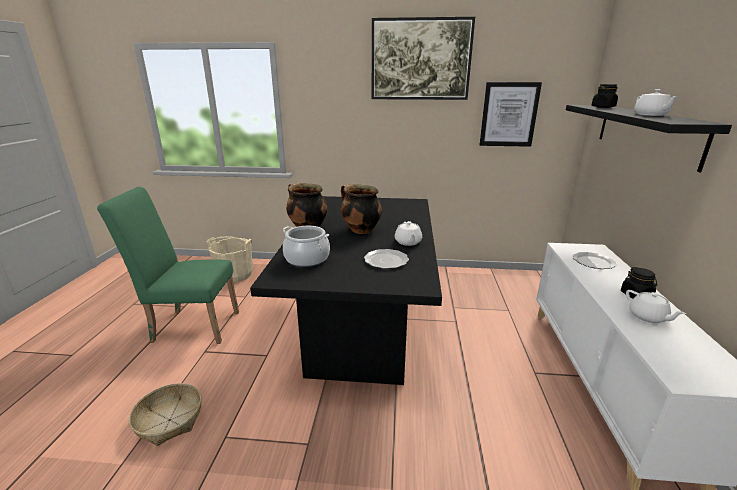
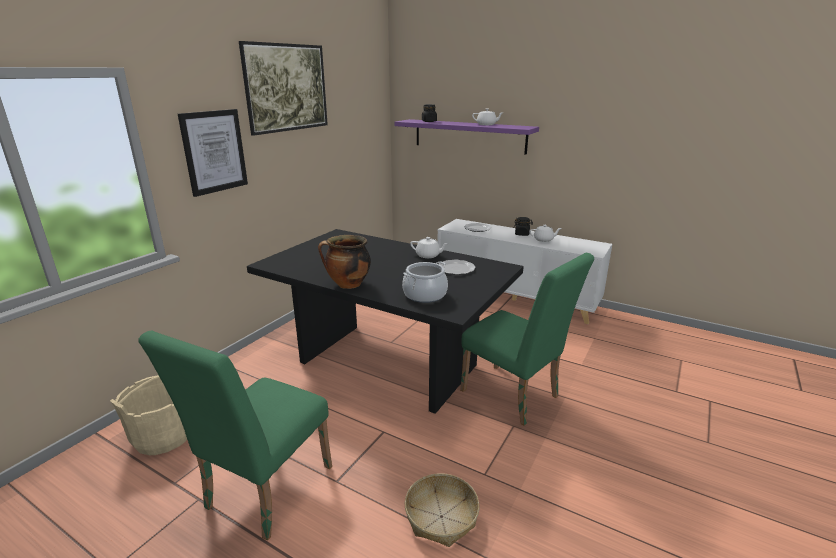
camera: 65 degrees left, 0 degrees up
(360, 230) = (381, 265): cooking pot -> none
(362, 433) = (515, 397): none -> green chair
(509, 114) = (352, 135): picture -> picture (214, 151)
(645, 132) = (469, 136): black shelf -> purple shelf

